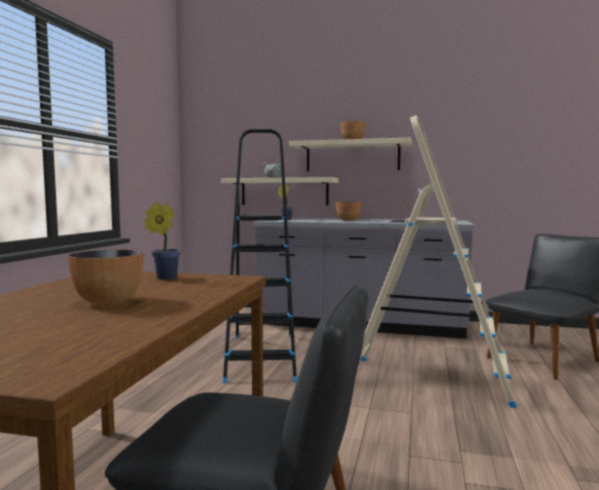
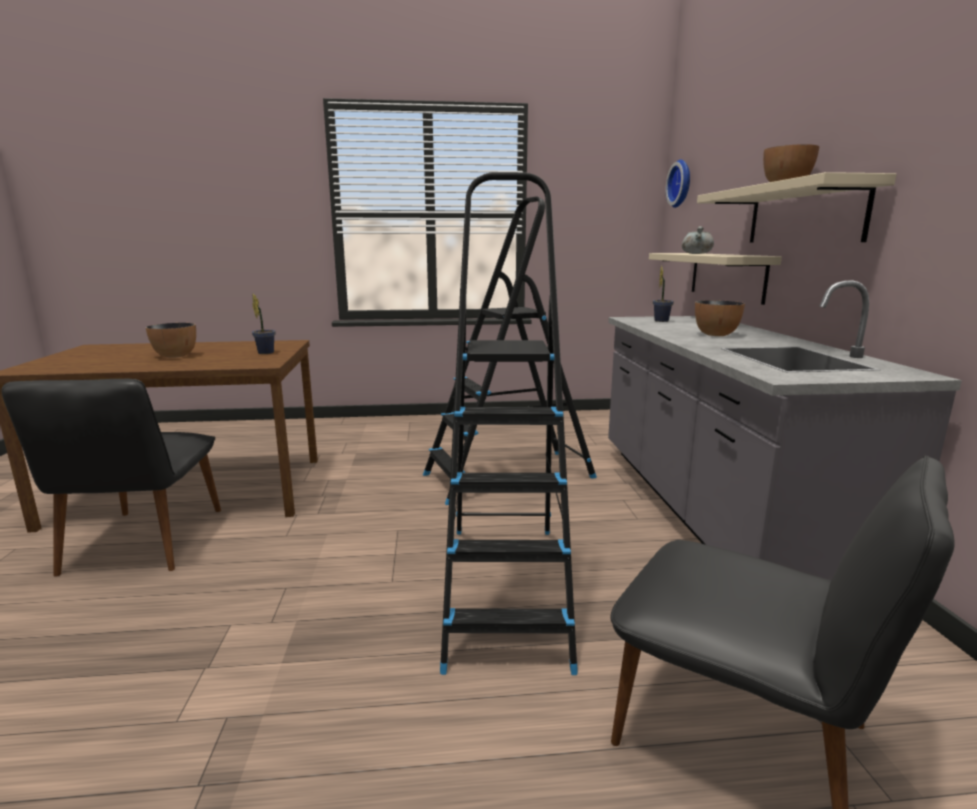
camera: 70 degrees right, 10 degrees up
(209, 131) = (681, 183): none -> wall clock
(429, 380) = (505, 589): beige step ladder -> black step ladder

